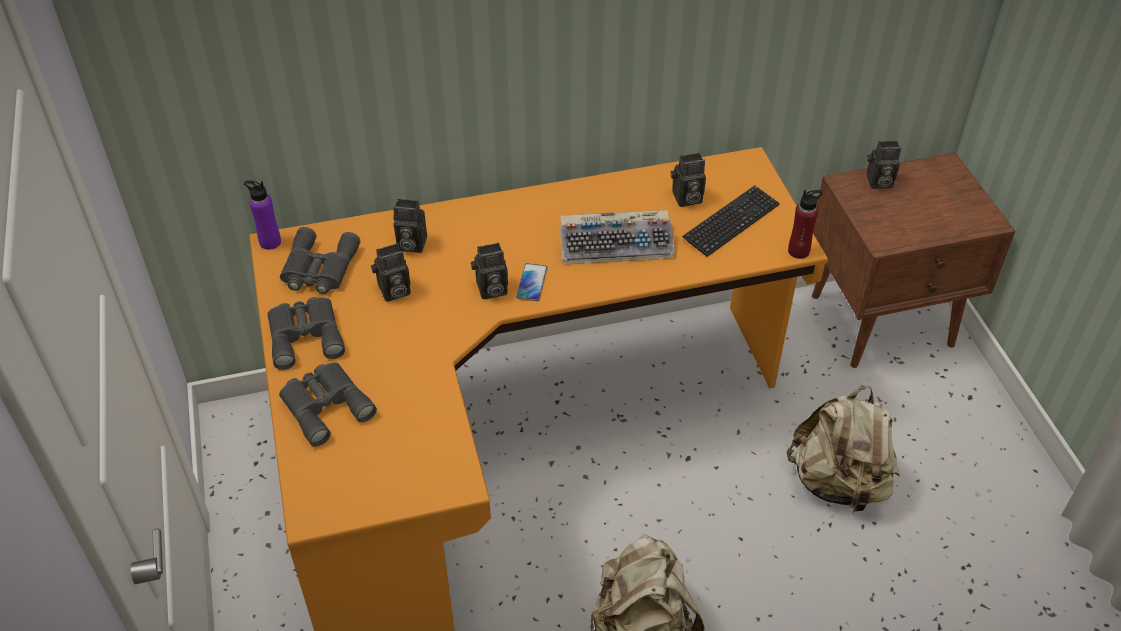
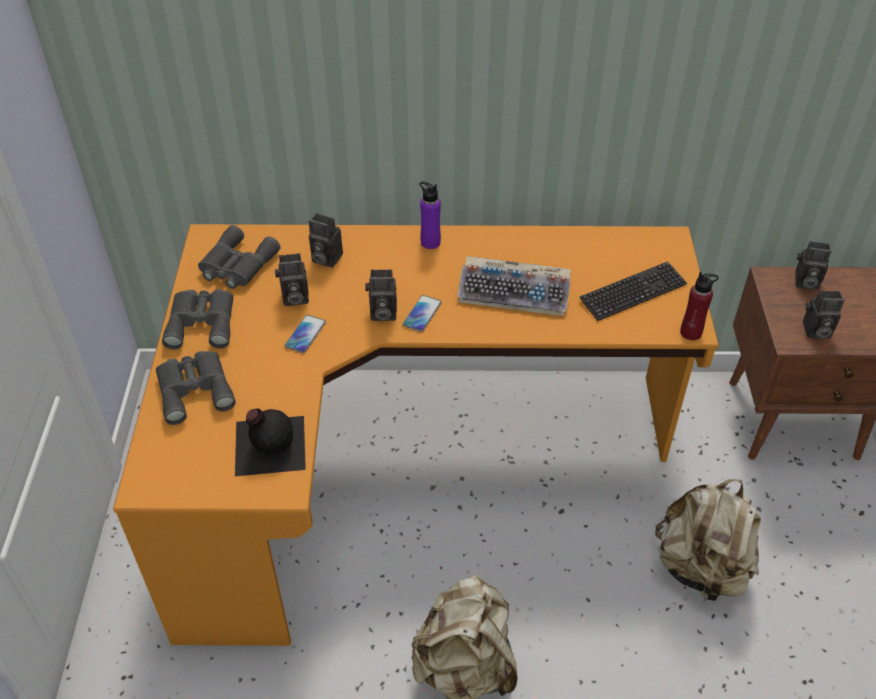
camera: 15 degrees right, 0 degrees up
(270, 242) = (204, 234): purple bottle -> purple bottle (430, 242)
(420, 327) = (305, 334): none -> phone
(425, 444) = (268, 444): none -> black bottle
(686, 199) = (596, 263): camera -> camera (815, 331)

